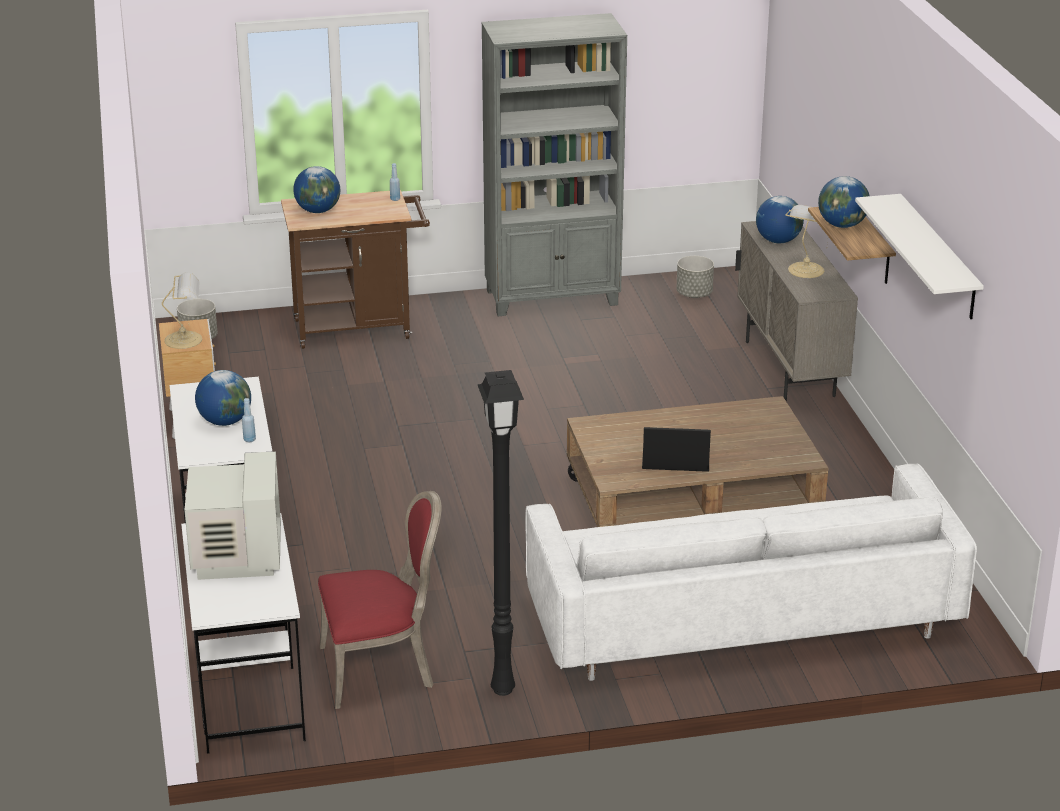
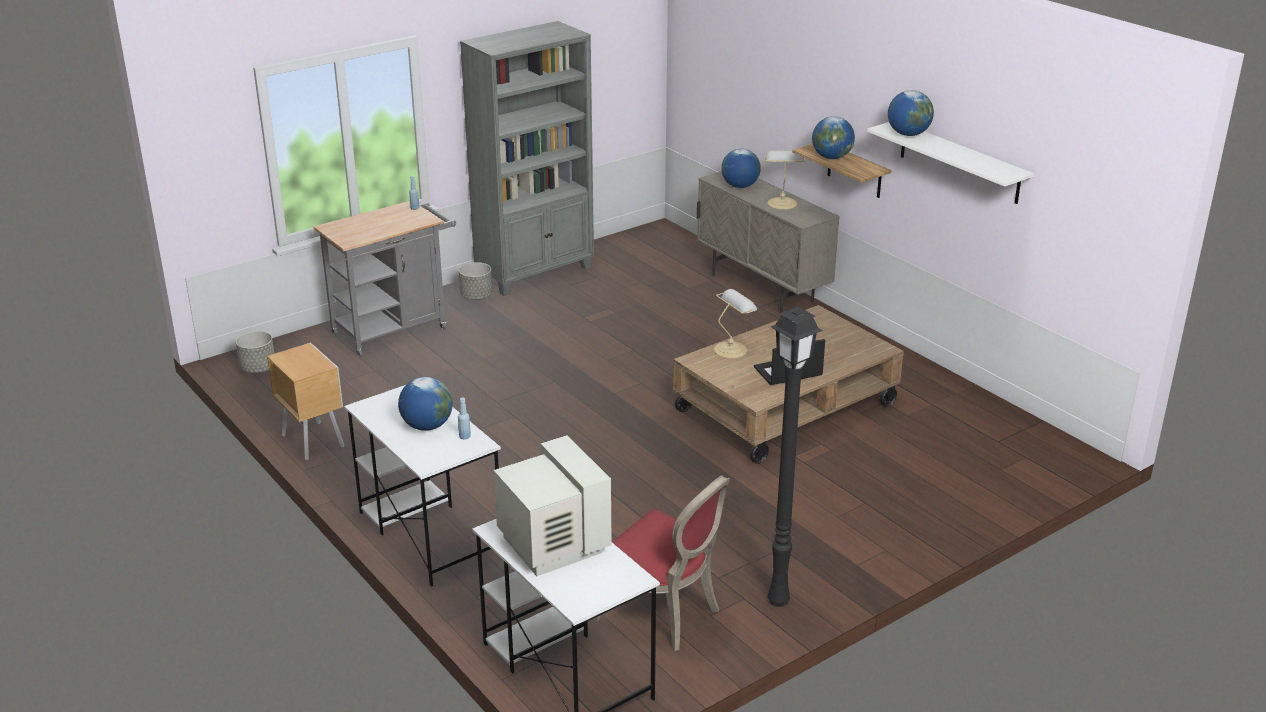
camera: 25 degrees left, 0 degrees up
(185, 339) = (305, 365): table lamp -> table lamp (732, 349)
(318, 211) = (356, 229): globe -> globe (908, 134)
(360, 328) = (396, 329): brown cart -> grey cart
(381, 669) = (664, 614): red chair -> red chair turned 75 degrees clockwise
(694, 294) = (642, 248): grey planter -> grey planter (476, 296)
(741, 618) = (904, 488): white sofa -> none

